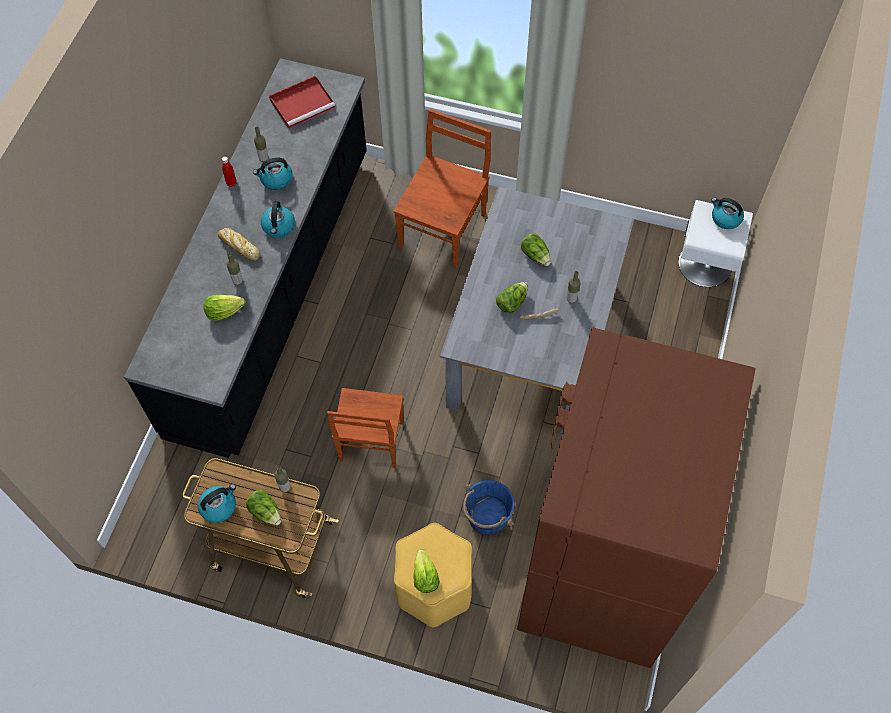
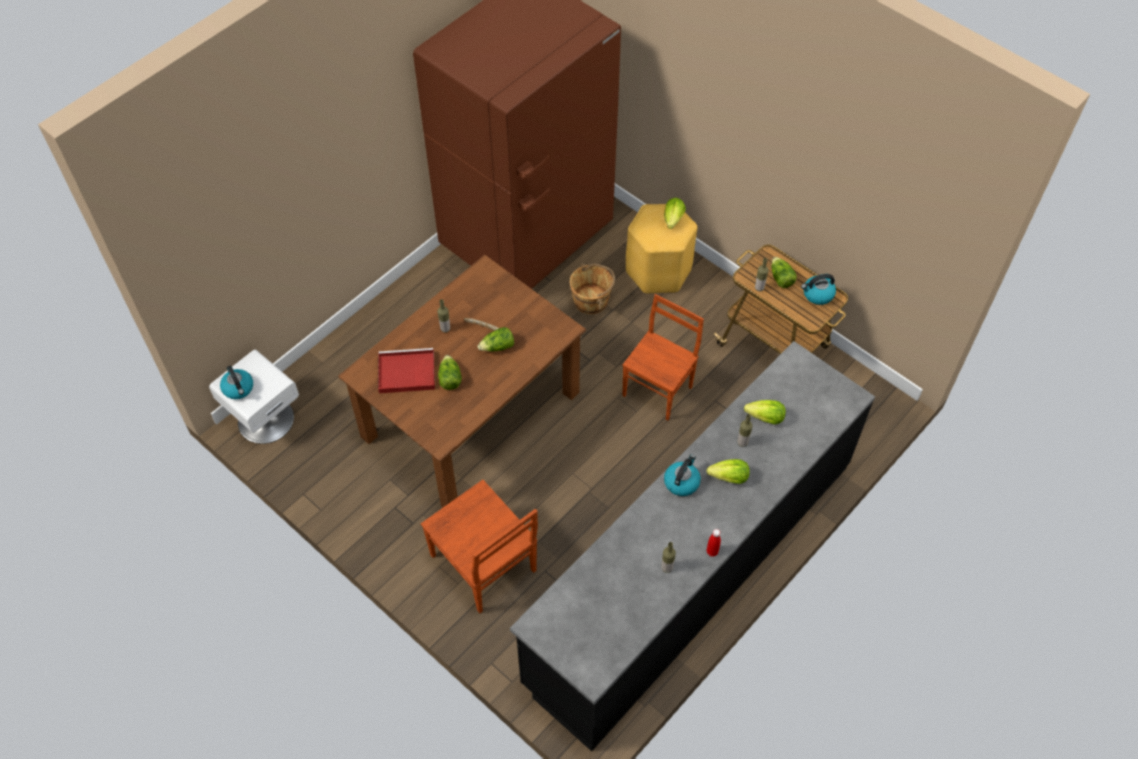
camera: 155 degrees left, 5 degrees down
(238, 246) = (729, 478): bread -> lettuce
(276, 179) = (663, 536): kettle -> none
(303, 103) = (594, 622): red tray -> red tray (405, 373)
(443, 228) = (484, 565): brown chair -> brown chair turned 90 degrees counterclockwise
(487, 516) = (591, 300): blue bucket -> brown bucket
(531, 342) = (471, 416): grey dining table -> brown dining table

